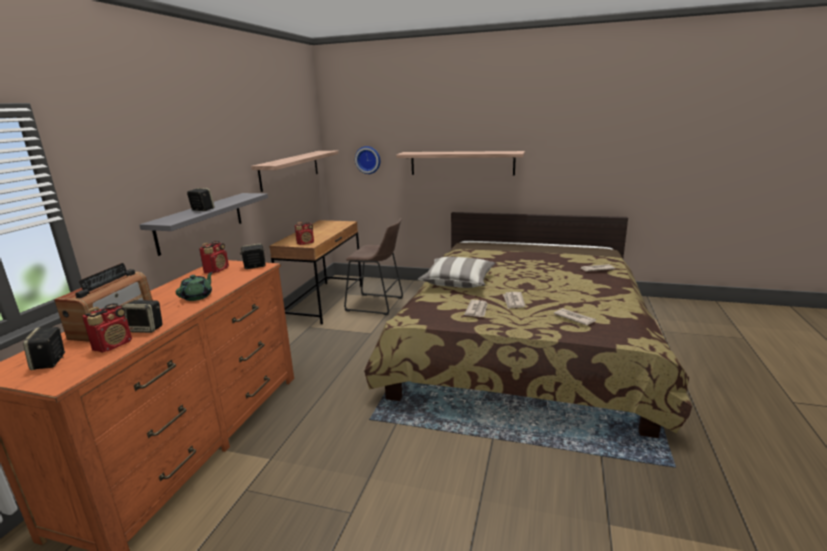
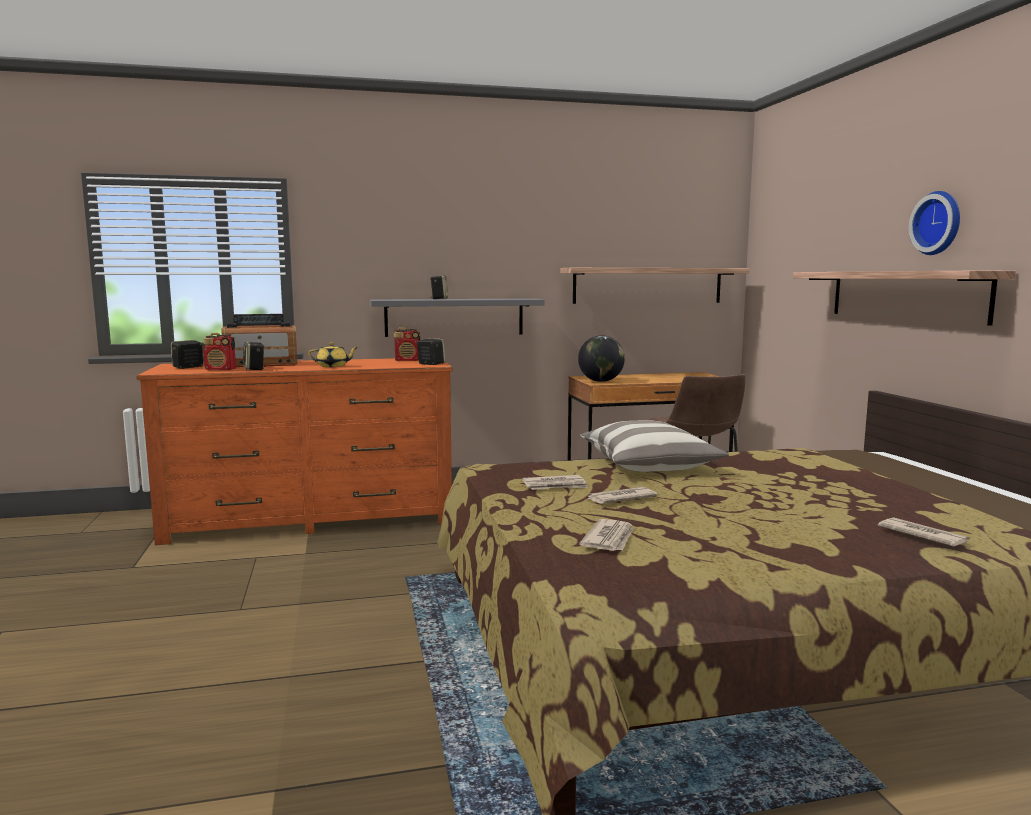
camera: 60 degrees right, 10 degrees down
(197, 297) = (333, 366): green teapot -> yellow teapot
(306, 243) = (600, 381): radio -> globe
(368, 159) = (788, 285): wall clock -> wall clock (939, 223)

